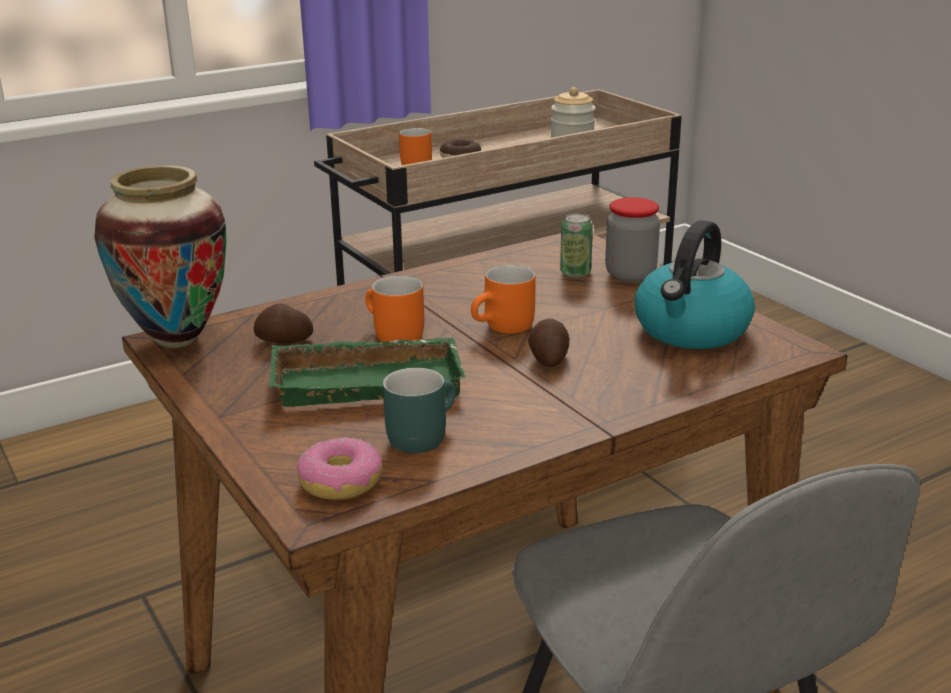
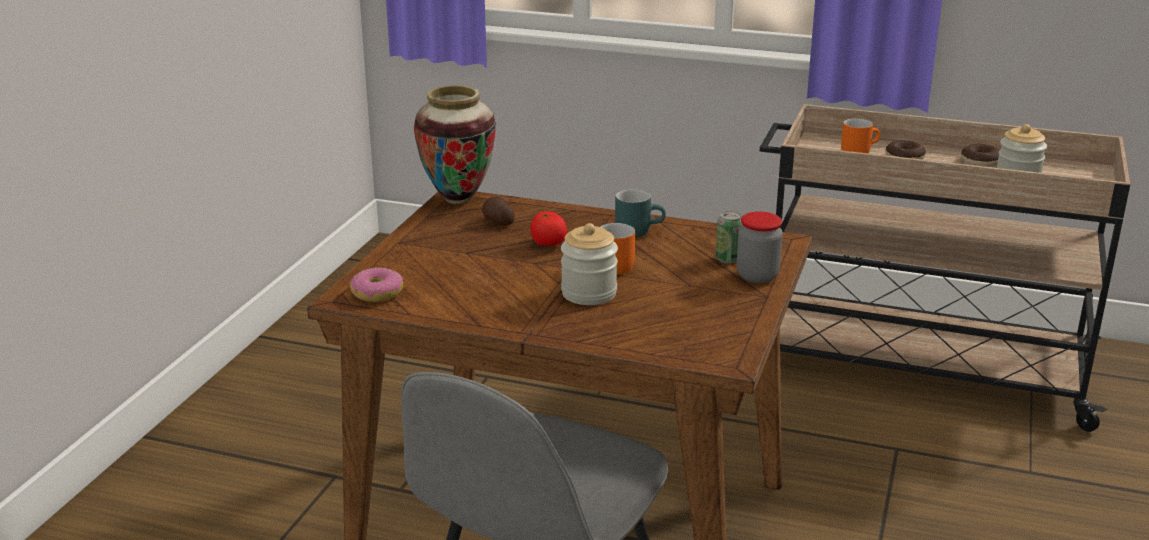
camera: 50 degrees right, 0 degrees up
(369, 381) = (487, 259): green tray -> none
(391, 335) = (548, 243): orange mug -> tomato
(420, 435) = (448, 293): turquoise mug -> turquoise mug (638, 230)
(517, 142) = (980, 162): none -> donut
(548, 358) = (589, 293): potato -> jar
(691, 330) = (701, 321): kettle -> none

